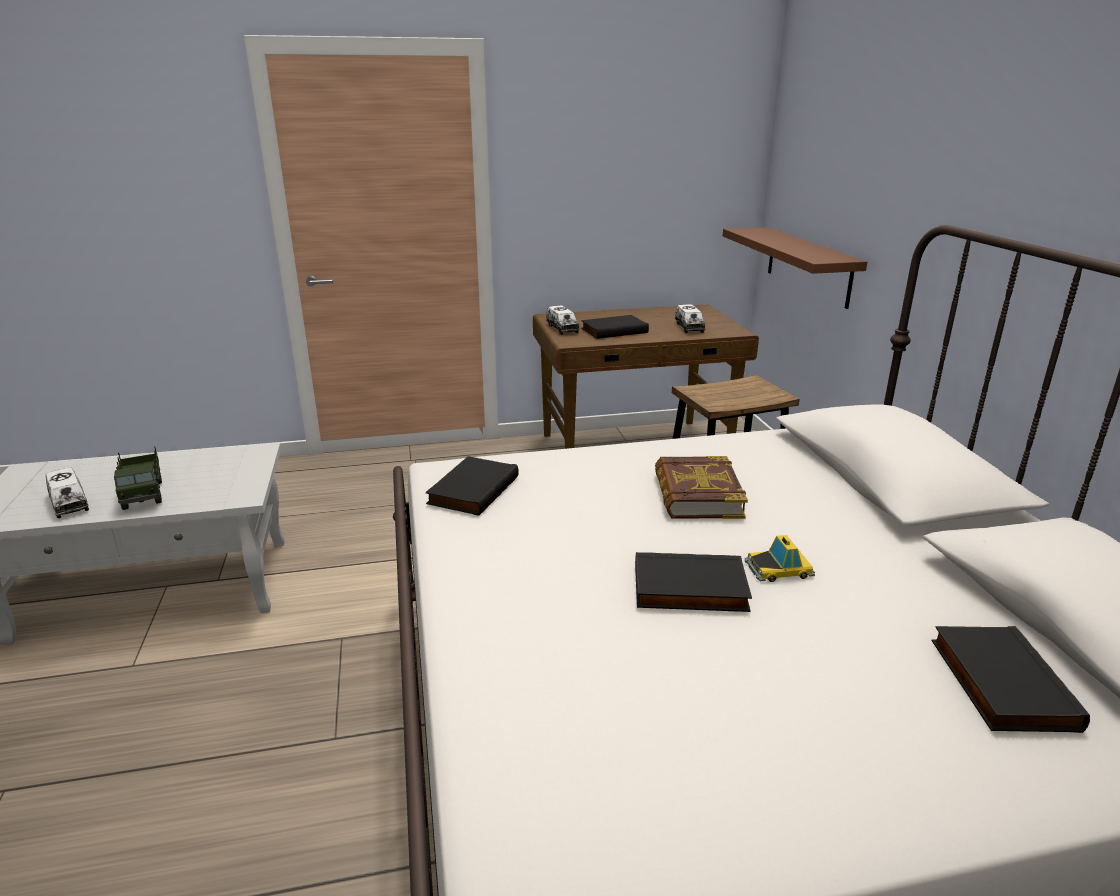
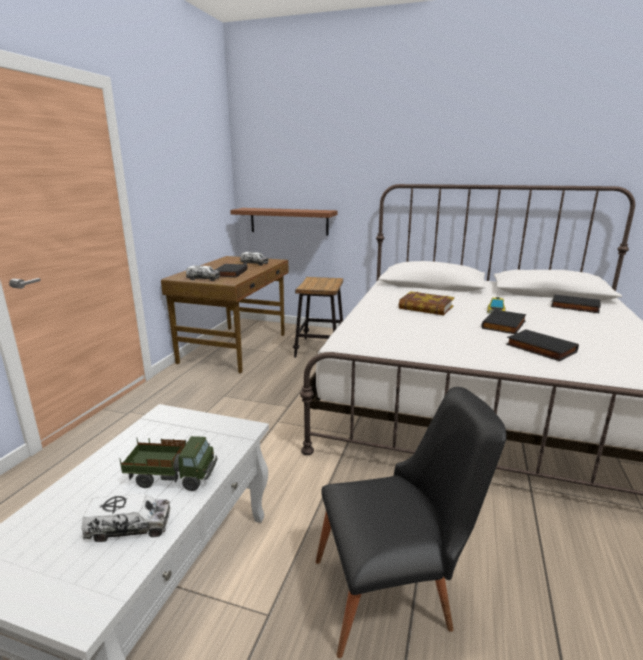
camera: 60 degrees left, 5 degrees down
(173, 746) = (395, 594): none -> black chair
(472, 489) = (377, 341): black book -> black book (539, 348)

